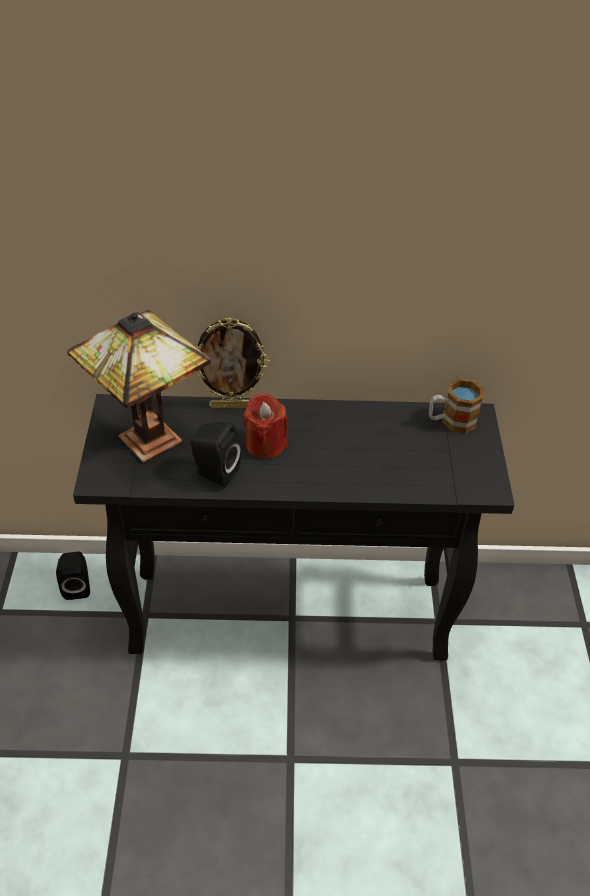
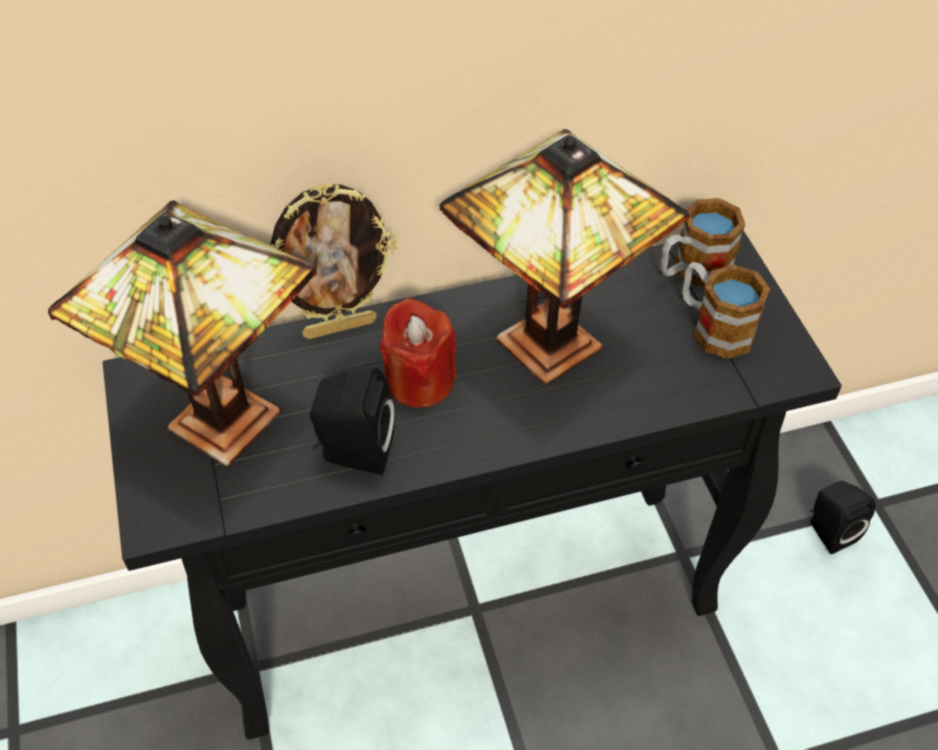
camera: 15 degrees left, 5 degrees up
(77, 586) = (130, 651): black speaker -> black speaker (828, 531)
(350, 439) = (551, 337): none -> table lamp
(450, 455) = (713, 327): none -> mug

